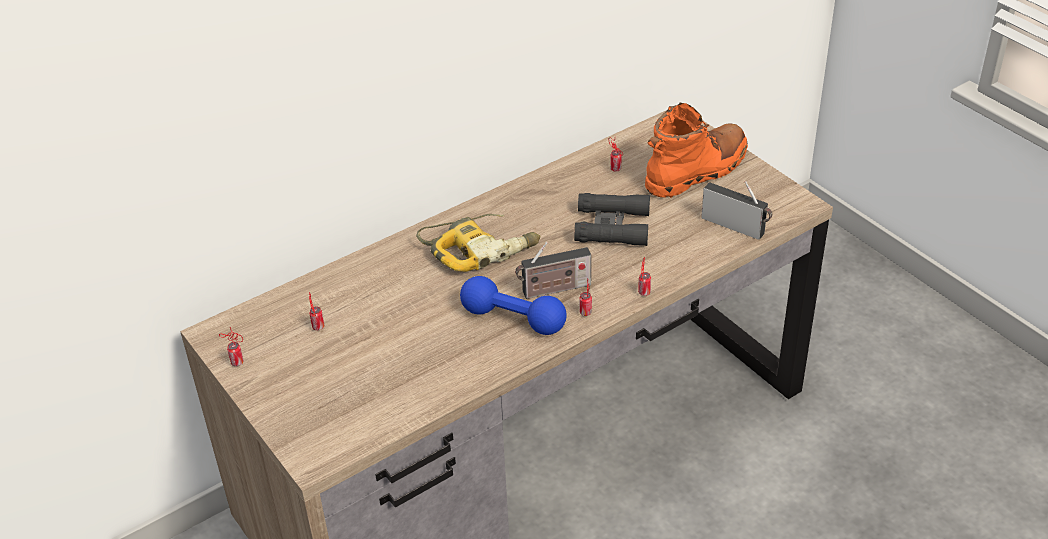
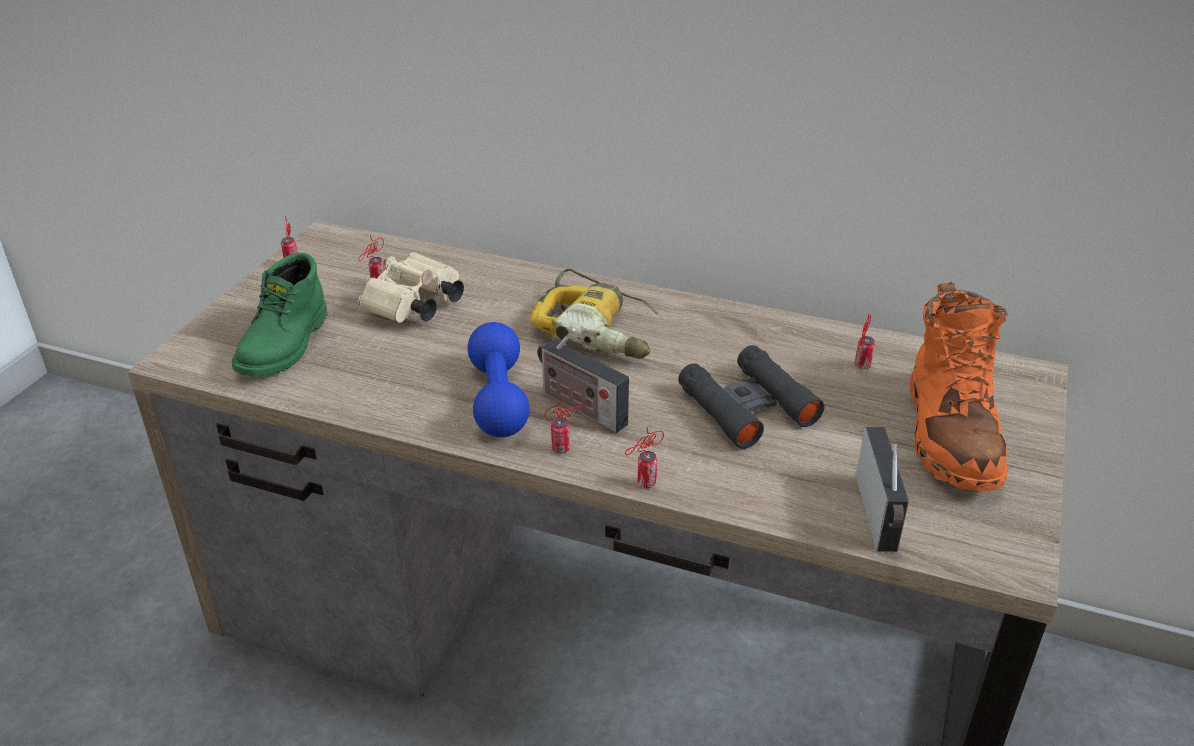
camera: 55 degrees right, 5 degrees down
(353, 397) = (286, 345): none -> green boot
(368, 320) = (414, 307): none -> beige binoculars
(696, 171) = (950, 433): orange boot -> orange boot turned 75 degrees clockwise

